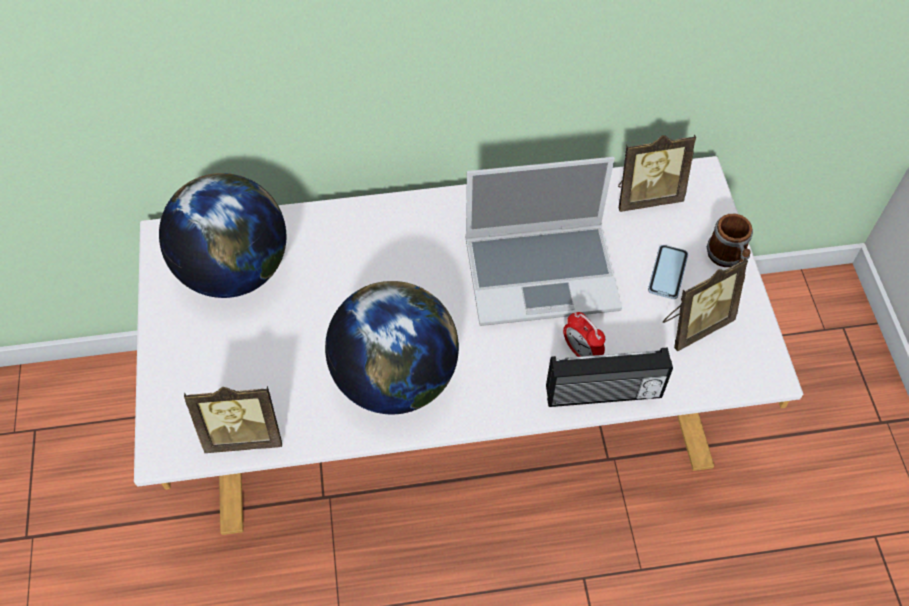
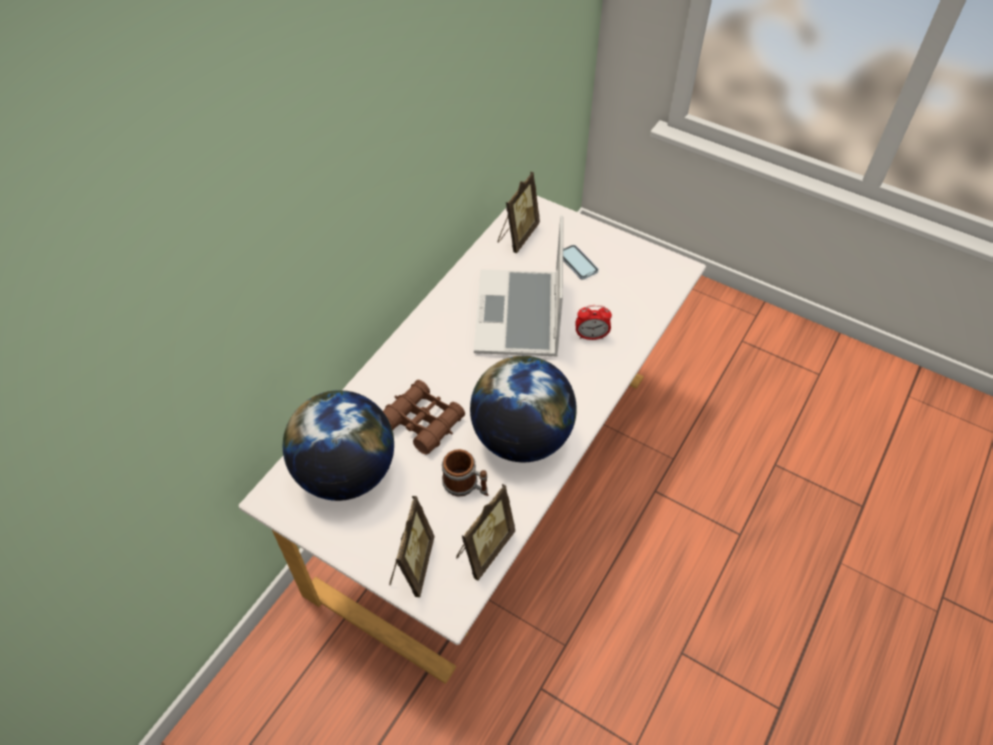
camera: 50 degrees left, 5 degrees down
(340, 286) = (422, 422): none -> brown binoculars
(542, 273) = (520, 316): laptop -> laptop turned 150 degrees clockwise
(603, 395) = (628, 345): radio -> none
(694, 324) = (622, 276): picture frame -> picture frame (411, 565)
(727, 260) = (595, 233): mug -> mug (466, 486)

